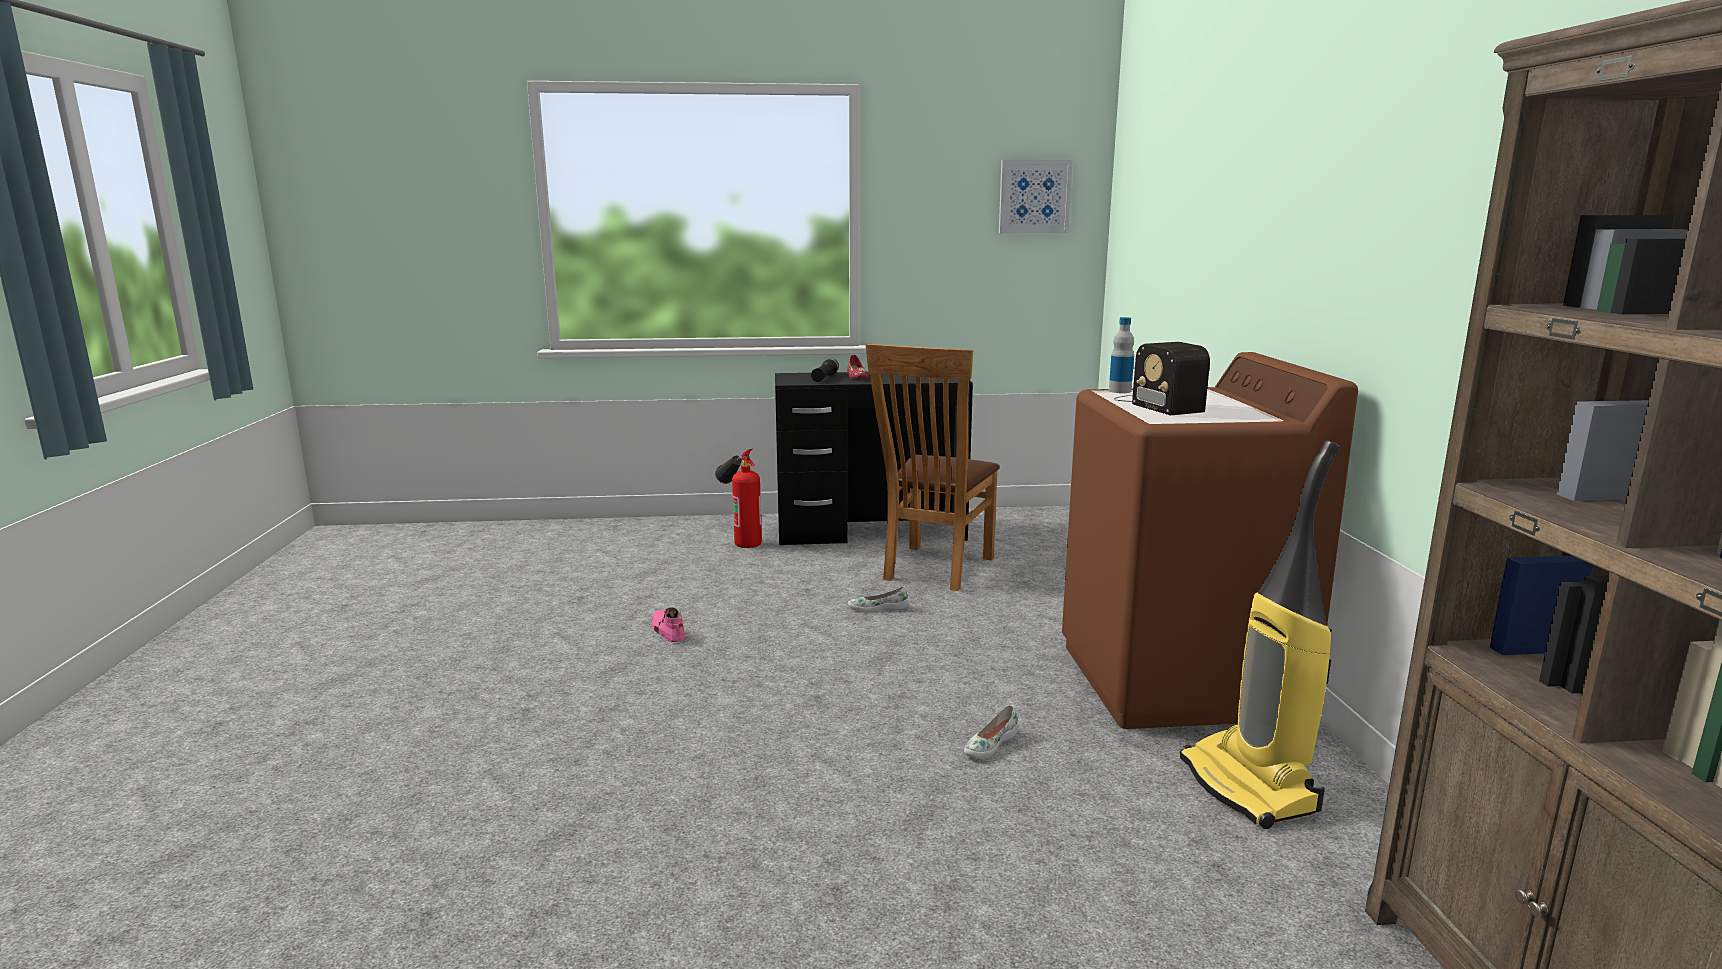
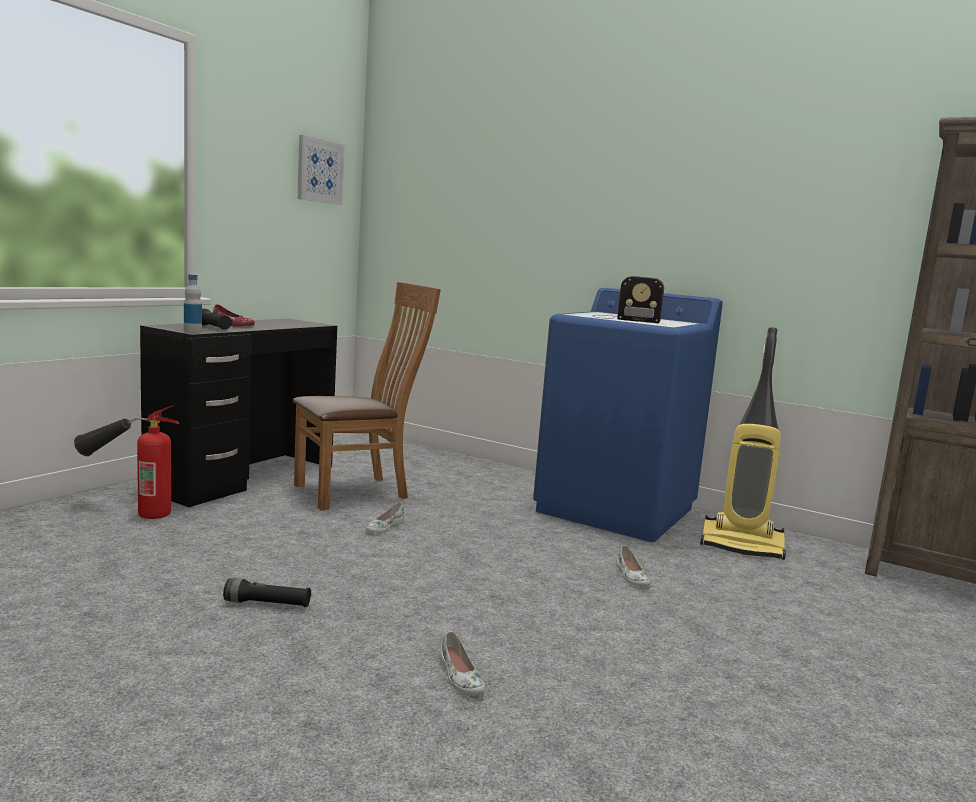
camera: 55 degrees left, 5 degrees down
(651, 734) = (459, 677): none -> white shoe
(667, 631) = (267, 604): pink shoe -> black flashlight
(934, 570) = (358, 491): brown chair -> brown chair turned 90 degrees counterclockwise
(1120, 391) = (575, 314): bottle -> bottle (192, 331)
(1177, 680) = (616, 510): brown washing machine -> blue washing machine

